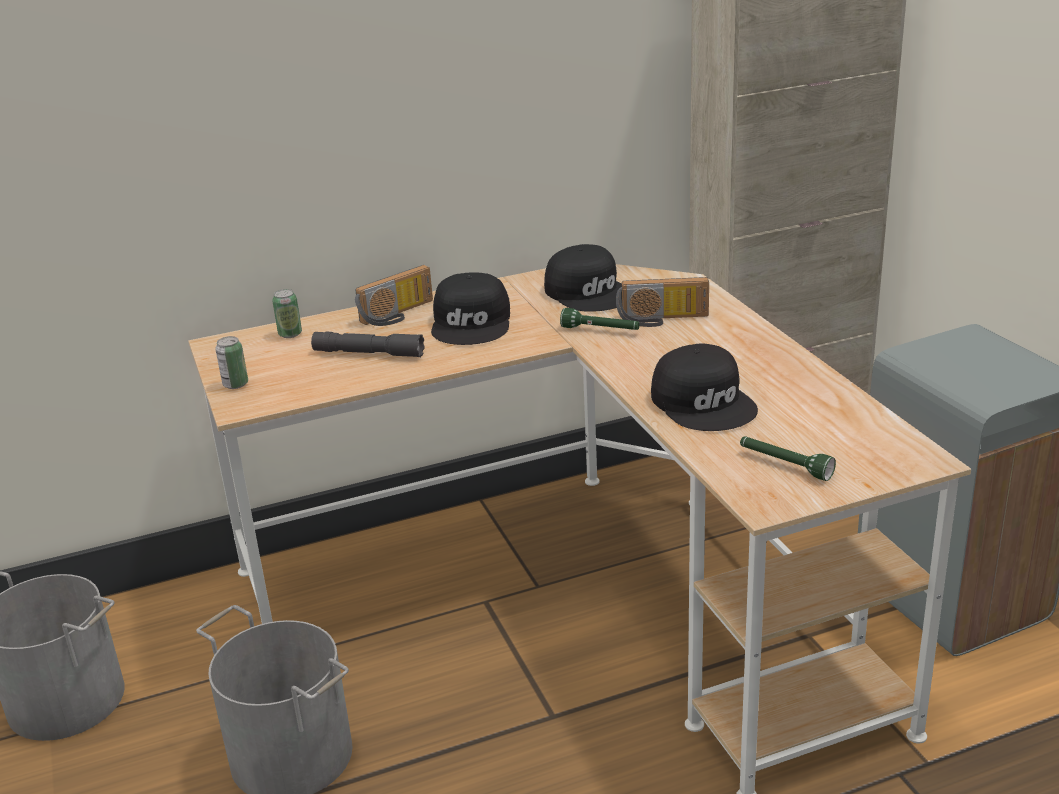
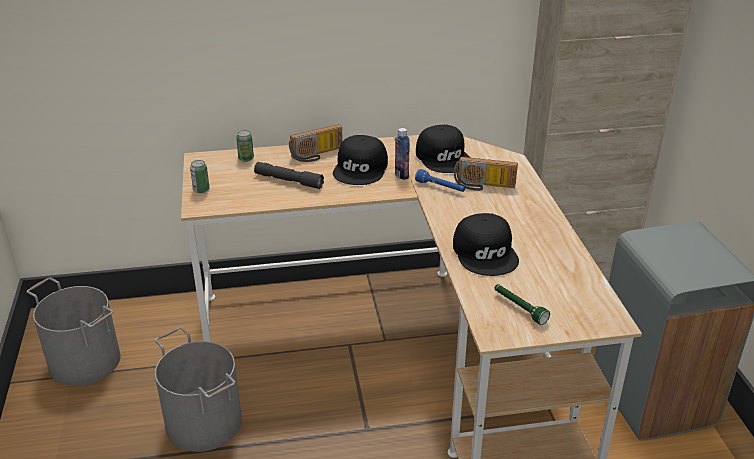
camera: 10 degrees right, 5 degrees up
(536, 323) = (401, 175): none -> bottle
(600, 330) = (440, 187): green flashlight -> blue flashlight

